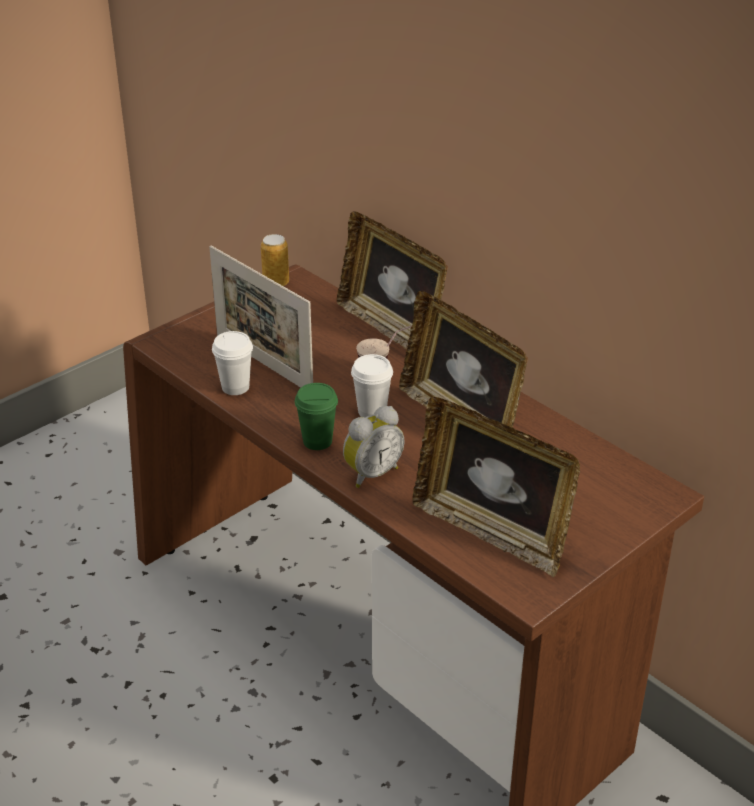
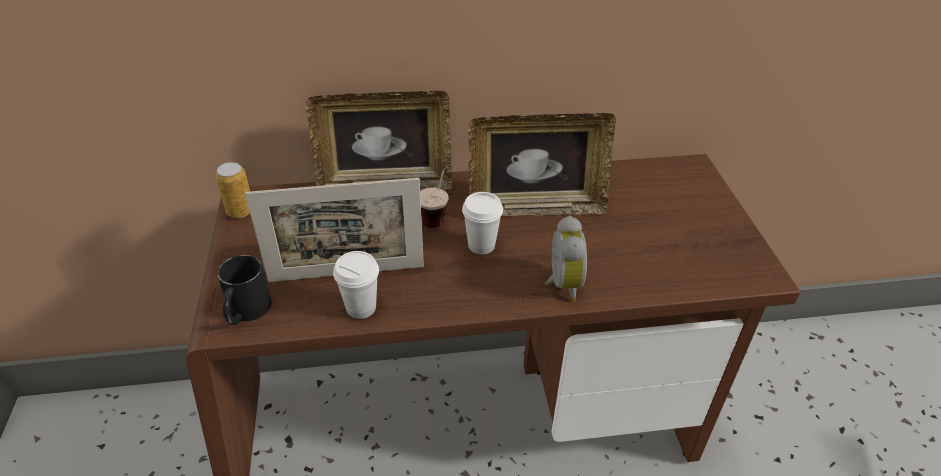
camera: 55 degrees left, 5 degrees up
(179, 342) = (246, 312): none -> black mug
(317, 441) = (491, 294): green cup -> none
(491, 531) = (681, 257): picture frame -> none

